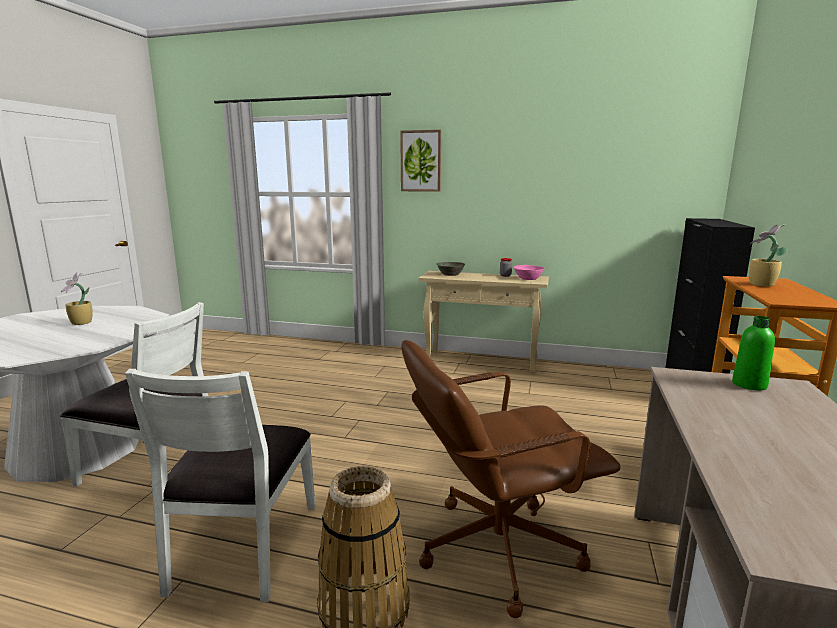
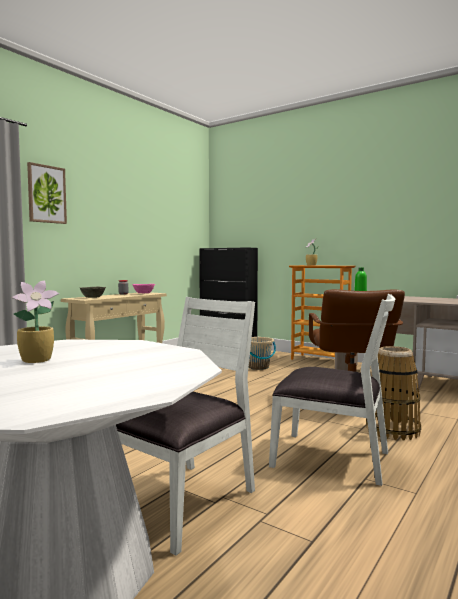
camera: 70 degrees left, 10 degrees down
(601, 434) = (258, 367): none -> beige bucket

